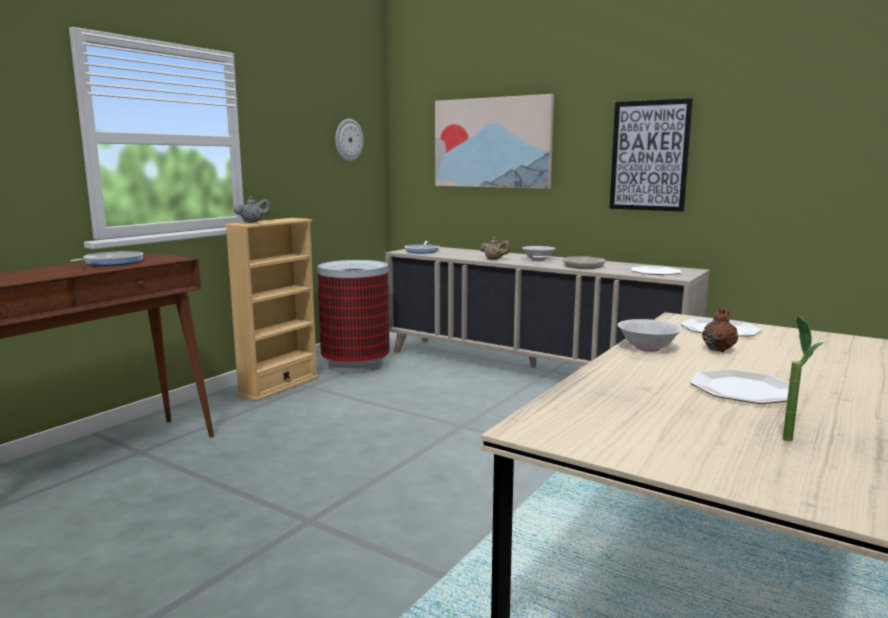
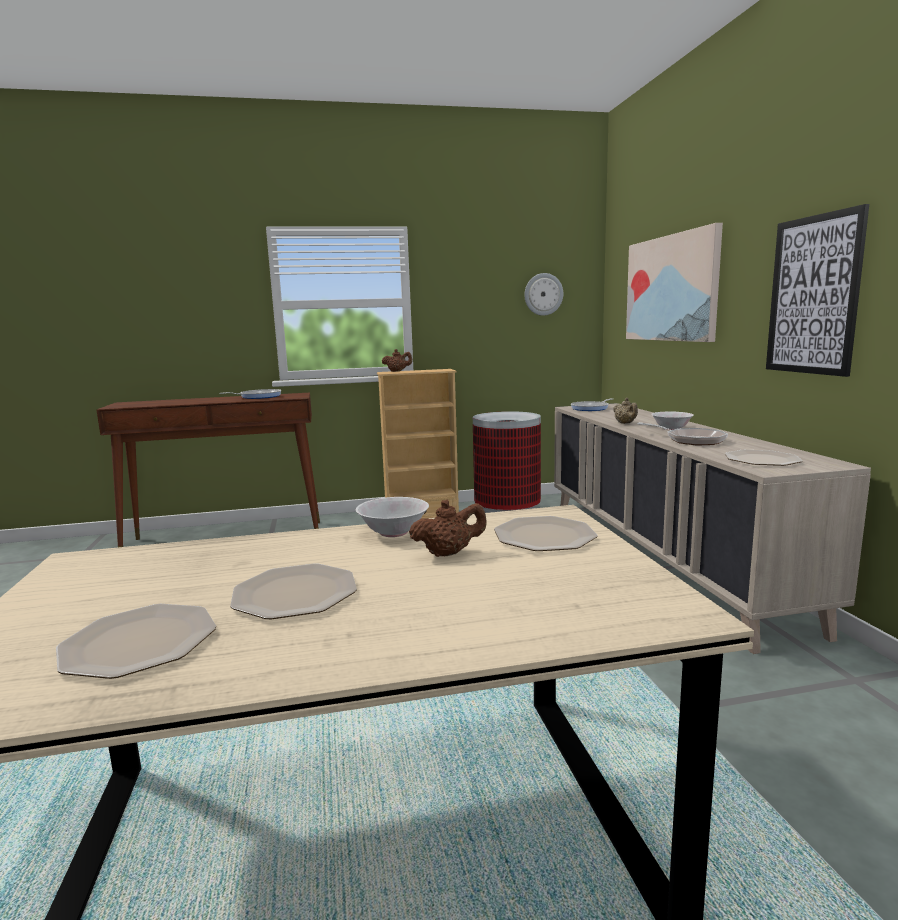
camera: 45 degrees right, 0 degrees up
(253, 222) = (397, 371): grey teapot -> brown teapot
(789, 436) = (139, 643): potted plant -> plate

